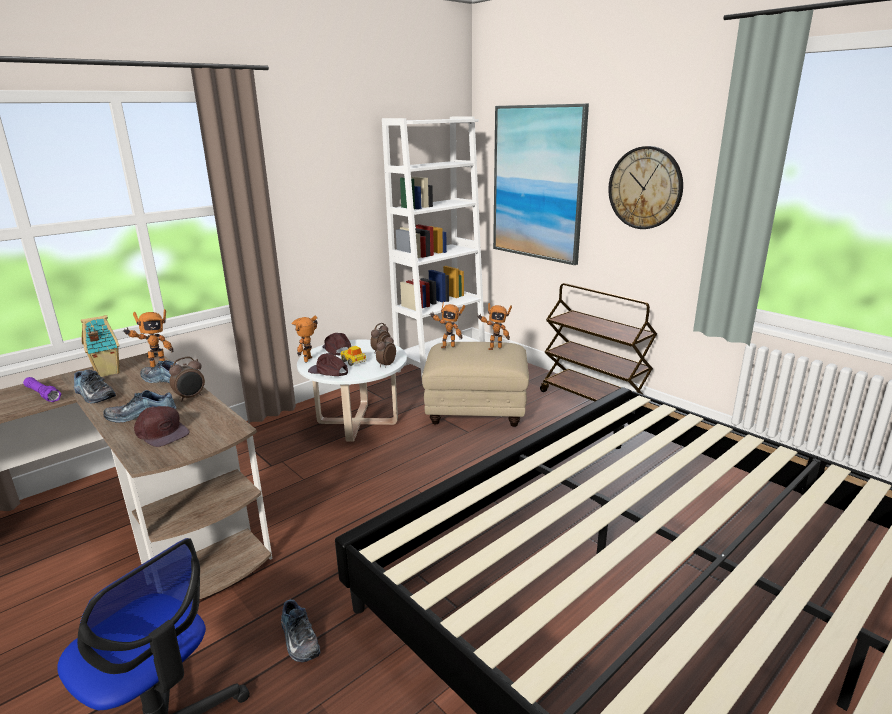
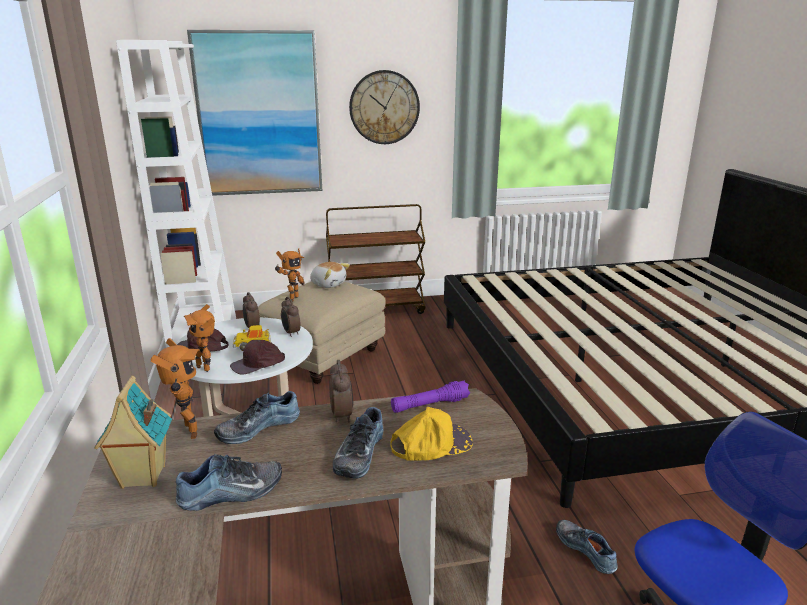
camera: 60 degrees left, 0 degrees up
(43, 394) = (152, 549): purple flashlight -> purple flashlight (430, 405)
(161, 432) = (430, 443): brown cap -> yellow cap
(298, 639) = (586, 549): shoe -> shoe turned 120 degrees counterclockwise
(494, 348) = (328, 284): toy robot -> plush toy

